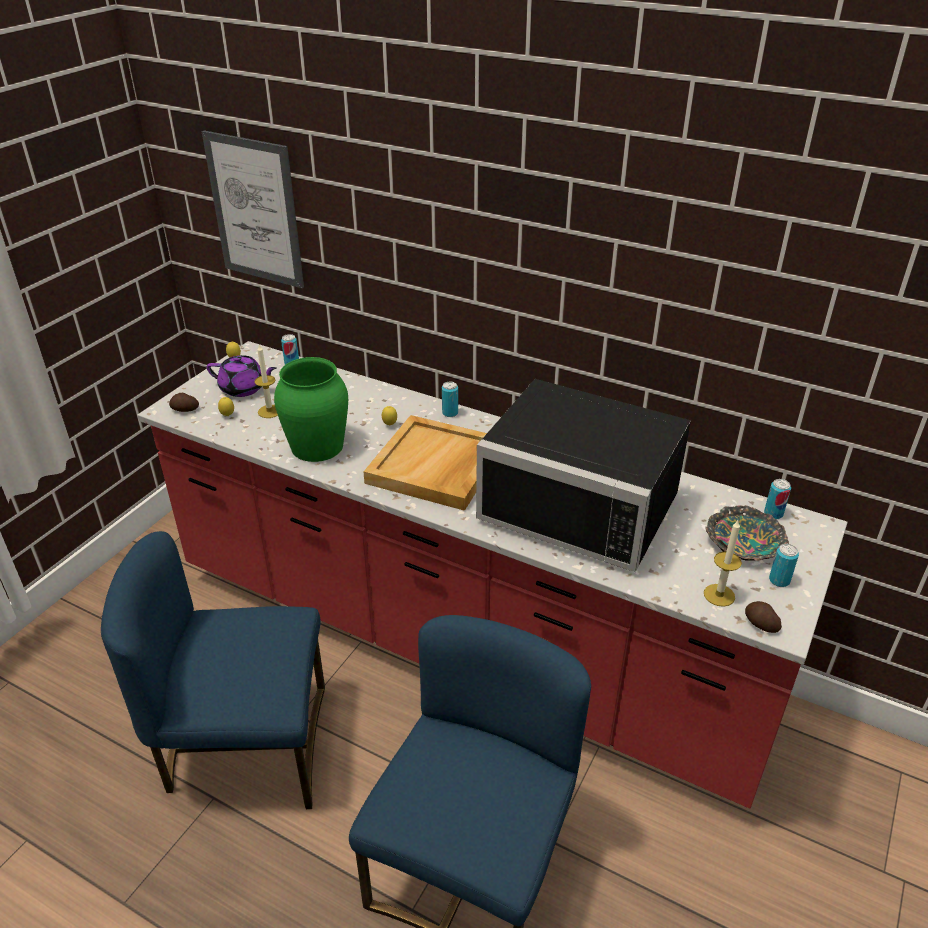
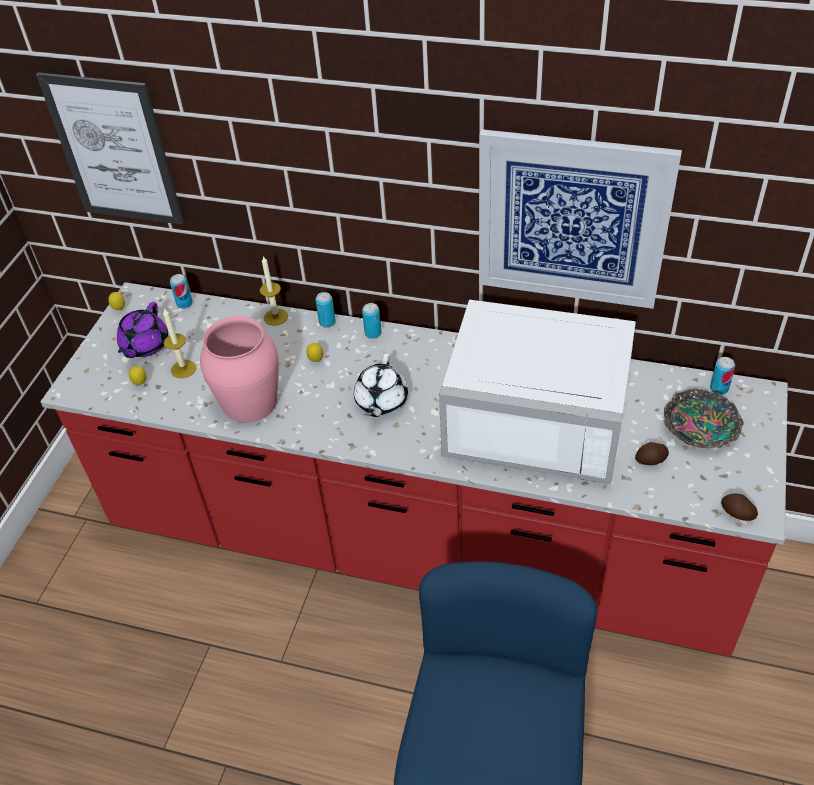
camera: 10 degrees left, 10 degrees up
(185, 410) = (91, 385): potato -> potato (651, 460)
(244, 389) = (144, 345): purple teapot -> purple teapot turned 105 degrees clockwise
(247, 746) = (240, 705): blue chair -> none
(318, 446) = (250, 402): green vase -> pink vase
(436, 466) = (381, 402): beige tray -> white teapot
(584, 502) = (539, 413): black microwave -> white microwave
(644, 316) = (572, 220): none -> picture
(719, 595) = (692, 490): candle -> candle (276, 317)
(779, 580) = (742, 462): can -> can (327, 322)

